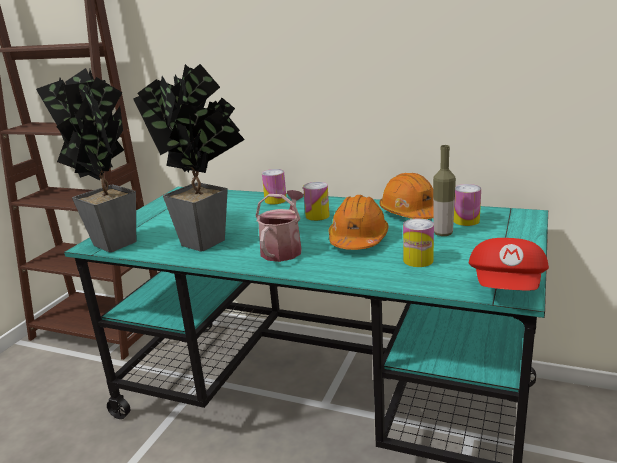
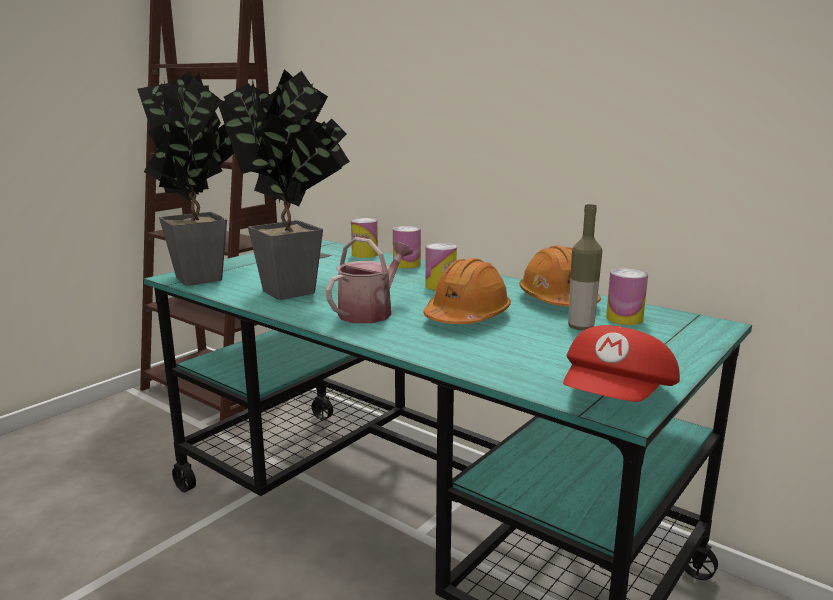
camera: 15 degrees right, 5 degrees down
(418, 260) = (522, 350): can -> can (364, 254)

